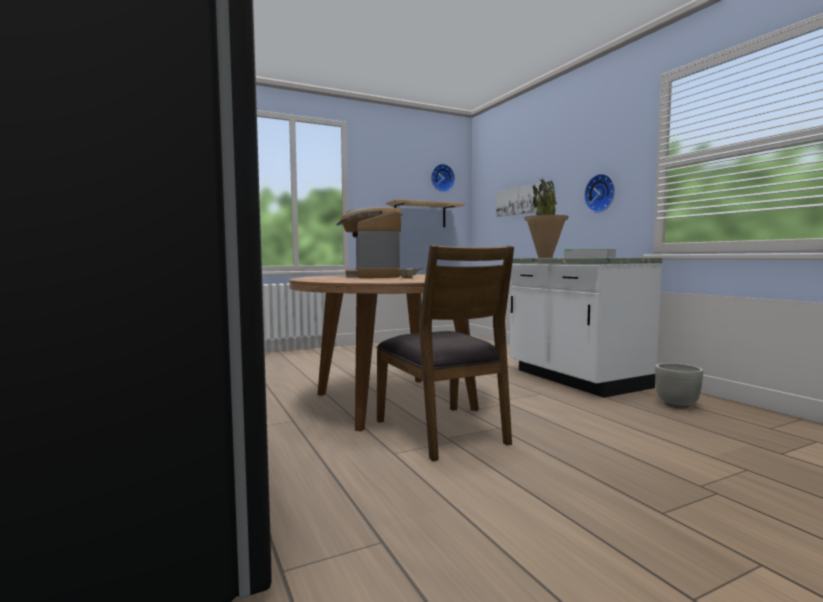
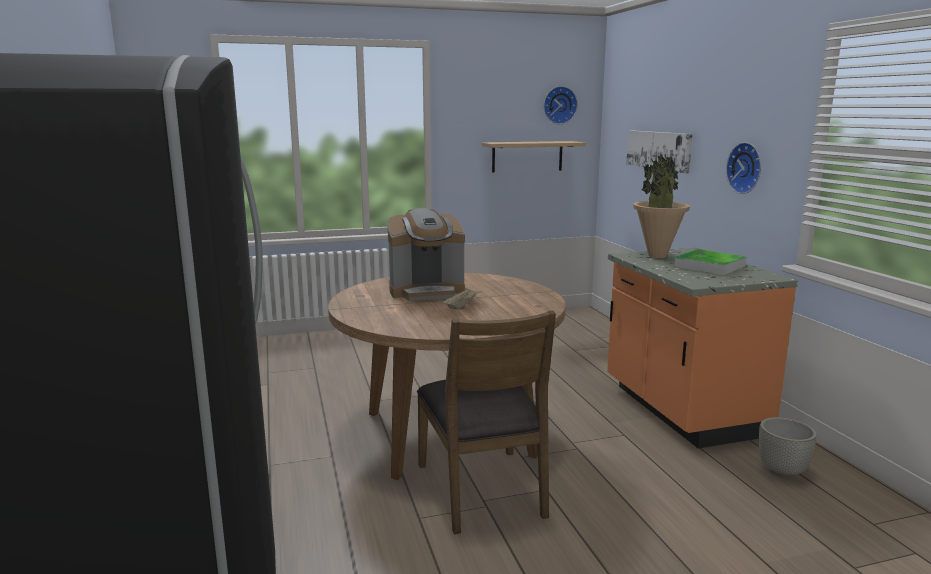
camera: 10 degrees right, 10 degrees up
(371, 276) = (426, 291): coffee machine -> coffee machine turned 105 degrees counterclockwise
(575, 379) = (681, 410): white counter -> orange counter

